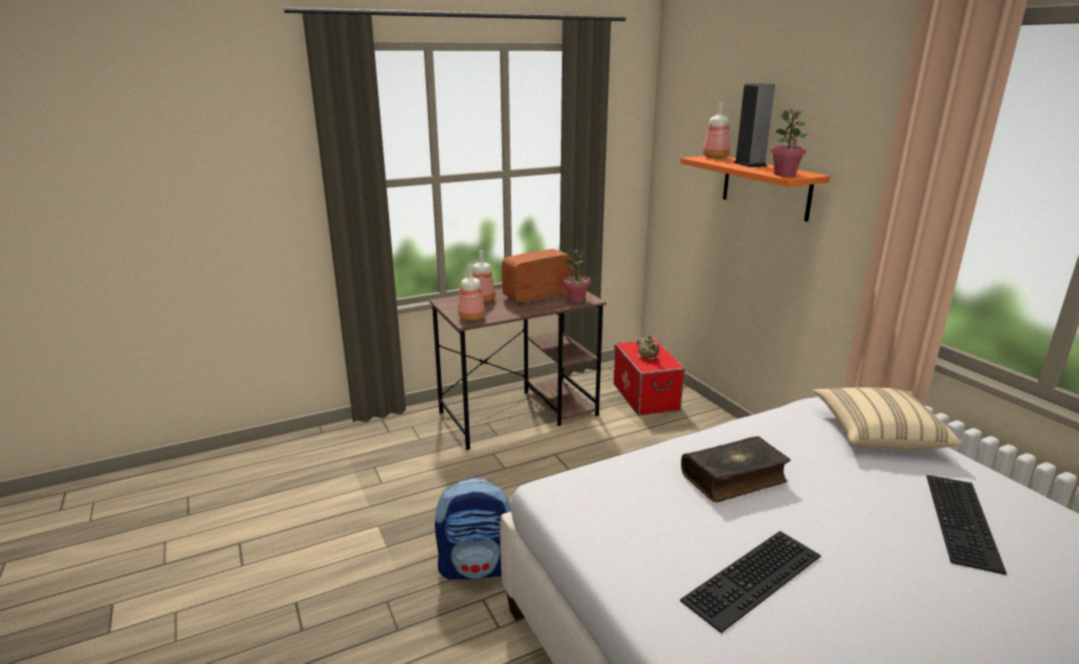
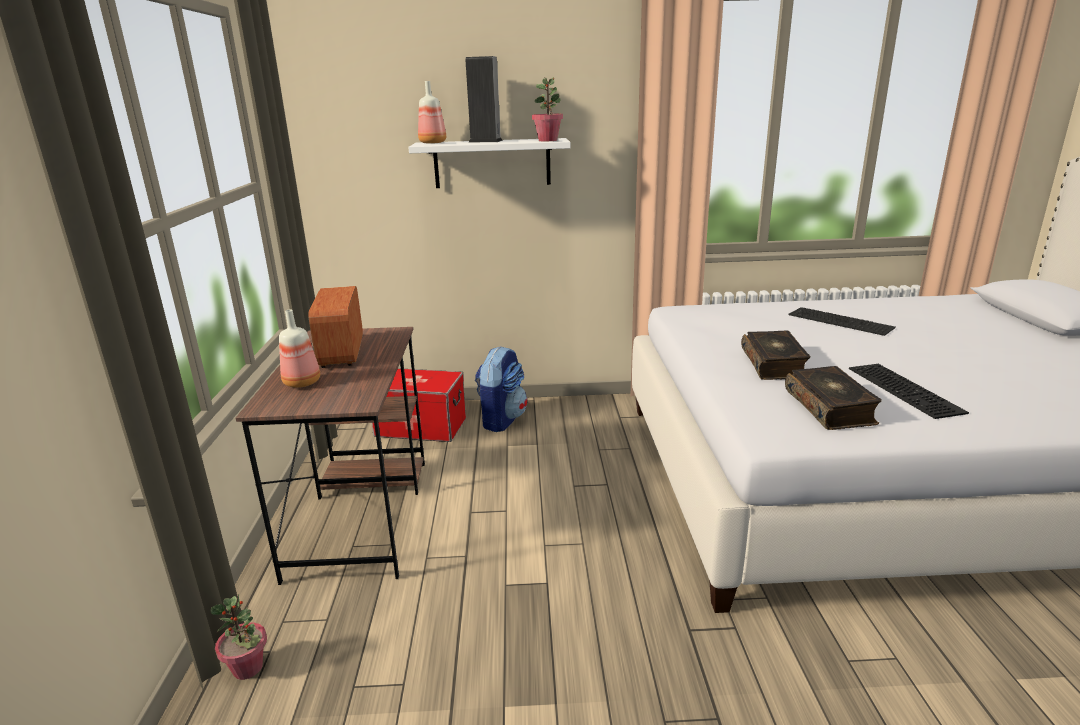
camera: 65 degrees left, 0 degrees up
(471, 318) = (355, 398): bottle -> none
(477, 567) = (636, 622): backpack -> backpack (501, 419)
(576, 300) = (386, 337): potted plant -> potted plant (248, 668)
(647, 357) = (420, 381): beige teapot -> none
(647, 521) = (830, 408): none -> book
(765, 187) = (492, 163): orange shelf -> white shelf
(878, 434) = (729, 311): beige pillow -> none

